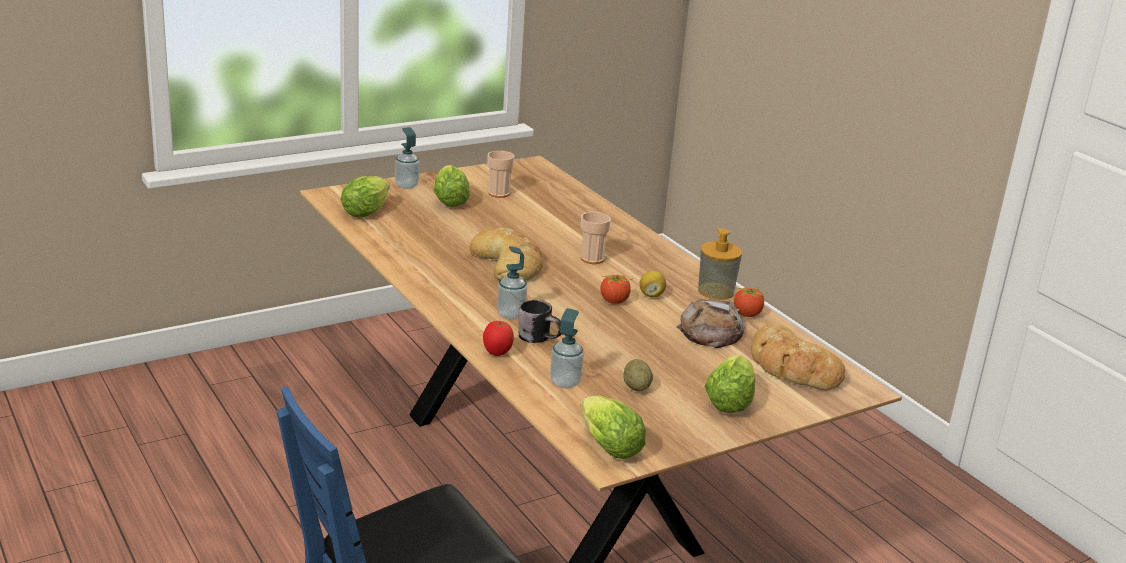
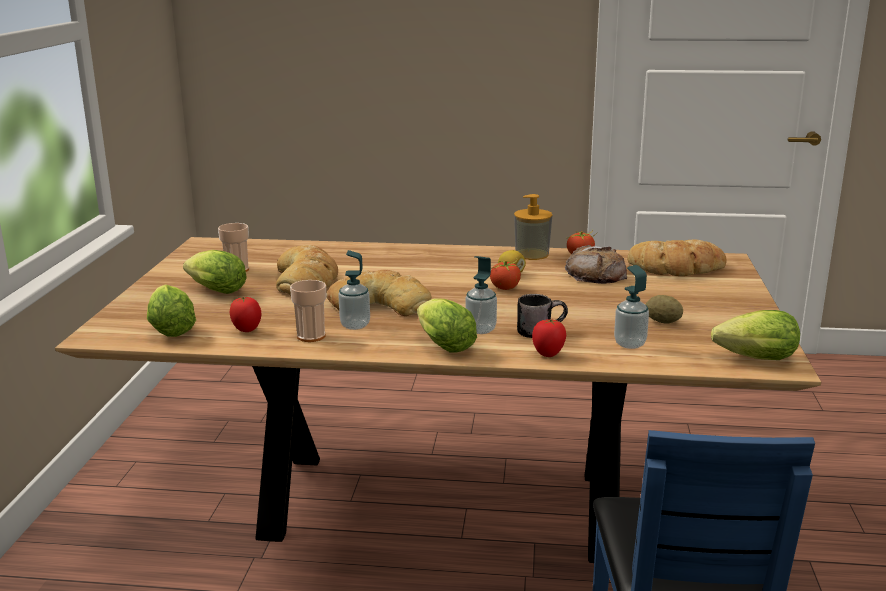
camera: 50 degrees left, 5 degrees down
(397, 235) = (247, 330): none -> tomato
(407, 185) = (147, 298): soap dispenser -> soap dispenser (355, 325)
(517, 222) = (306, 279): none -> bread
(592, 259) = (419, 274): cup -> cup (311, 336)
(730, 400) = (711, 299): lettuce -> lettuce (442, 345)

